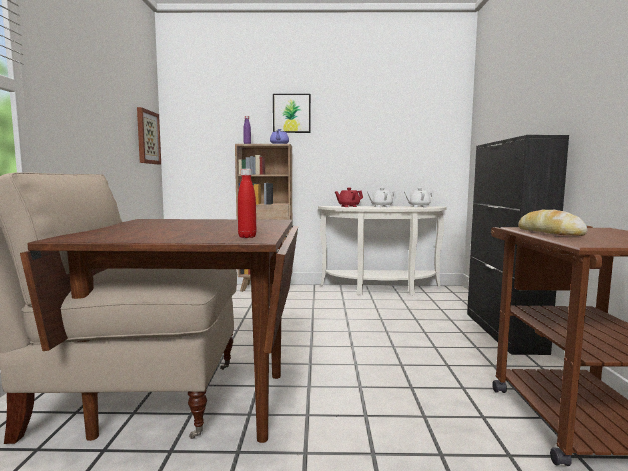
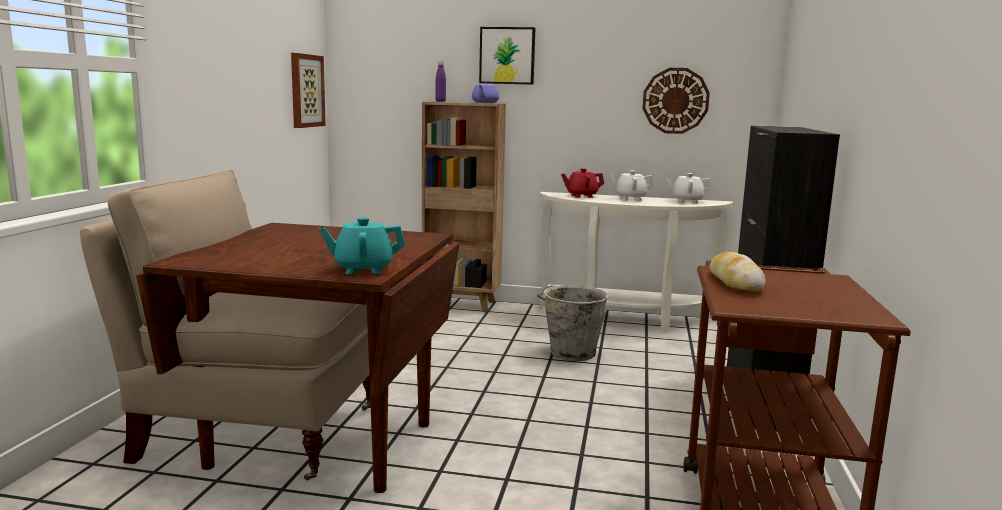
camera: 10 degrees right, 5 degrees up
(247, 237) = (363, 269): red bottle -> turquoise teapot
(358, 314) = (570, 353): none -> grey bucket
(405, 141) = (675, 100): none -> wall clock

